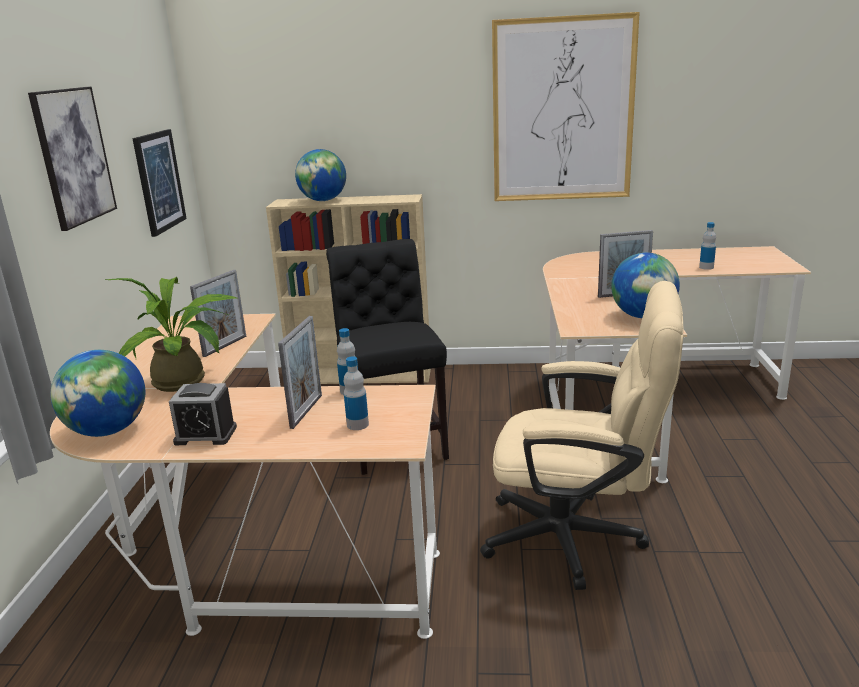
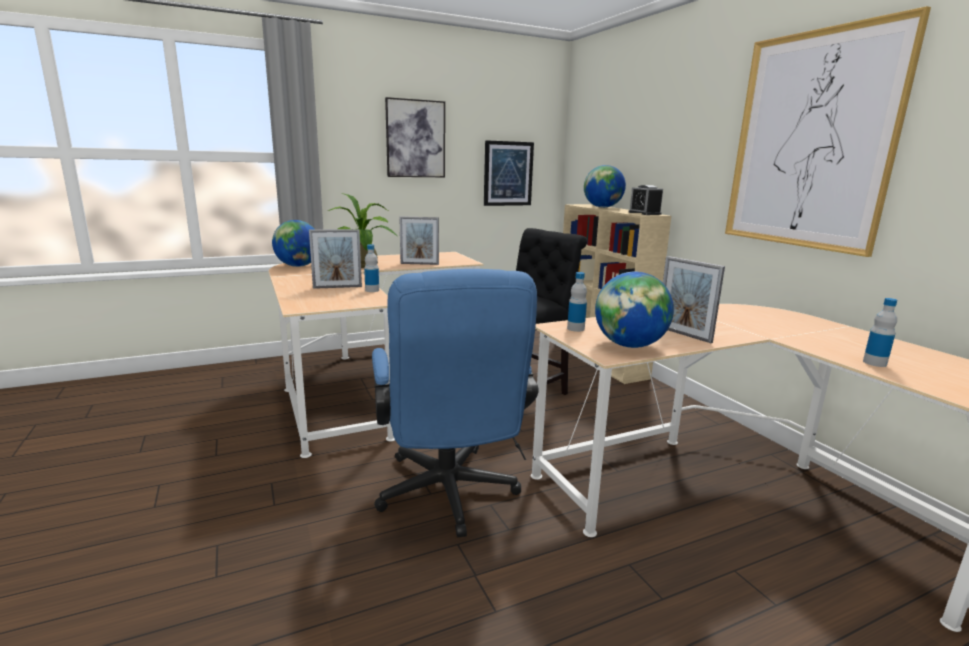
camera: 60 degrees right, 5 degrees down
(205, 435) = (299, 278): alarm clock -> alarm clock (644, 213)
(357, 425) = (323, 297): bottle -> bottle (575, 328)
(578, 539) = (448, 497): beige office chair -> blue office chair

